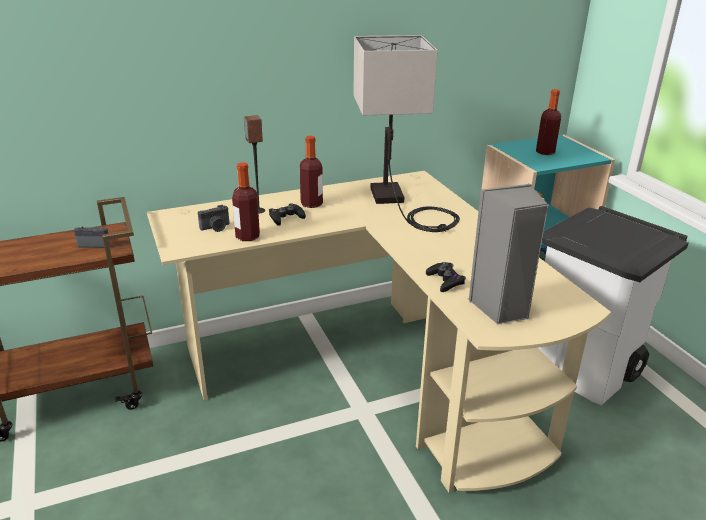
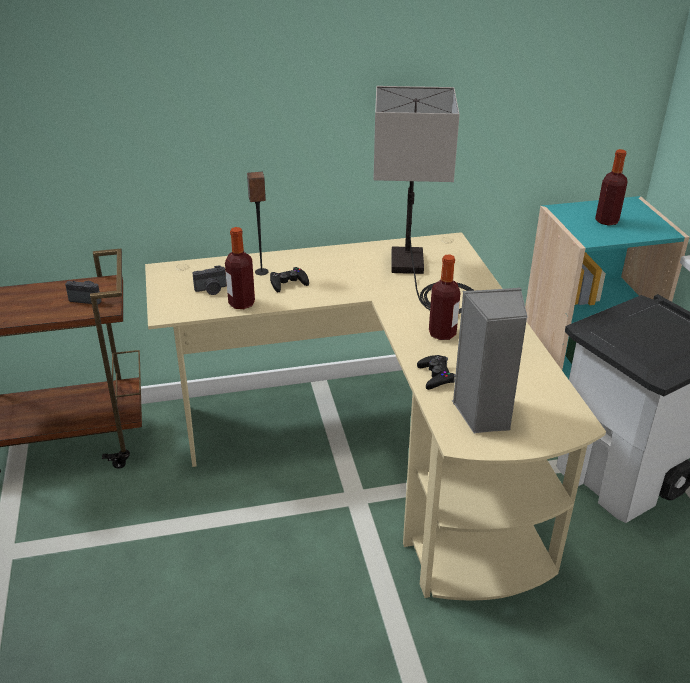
camera: 10 degrees right, 5 degrees up
(311, 204) = (320, 268): bottle -> bottle (442, 333)

